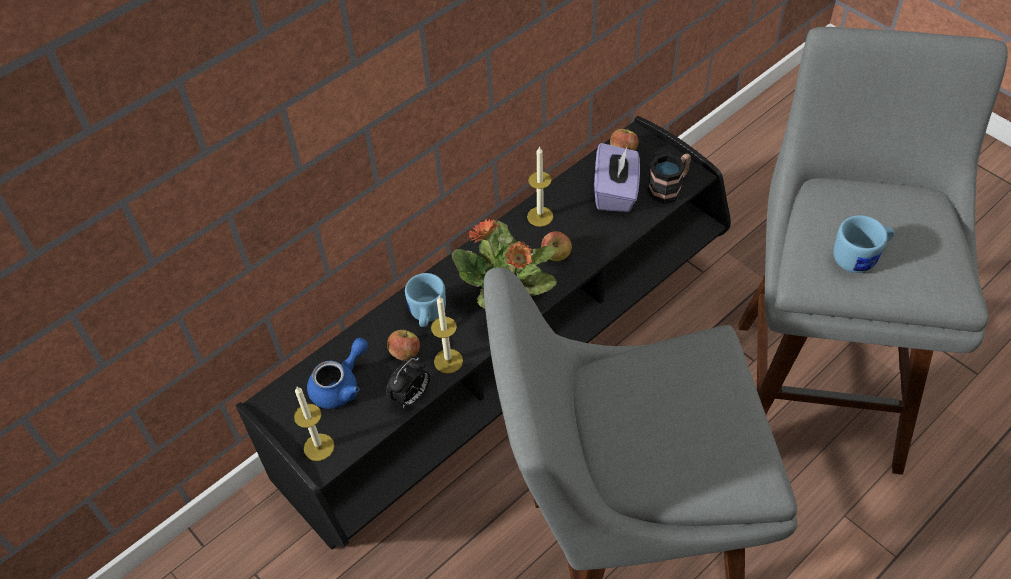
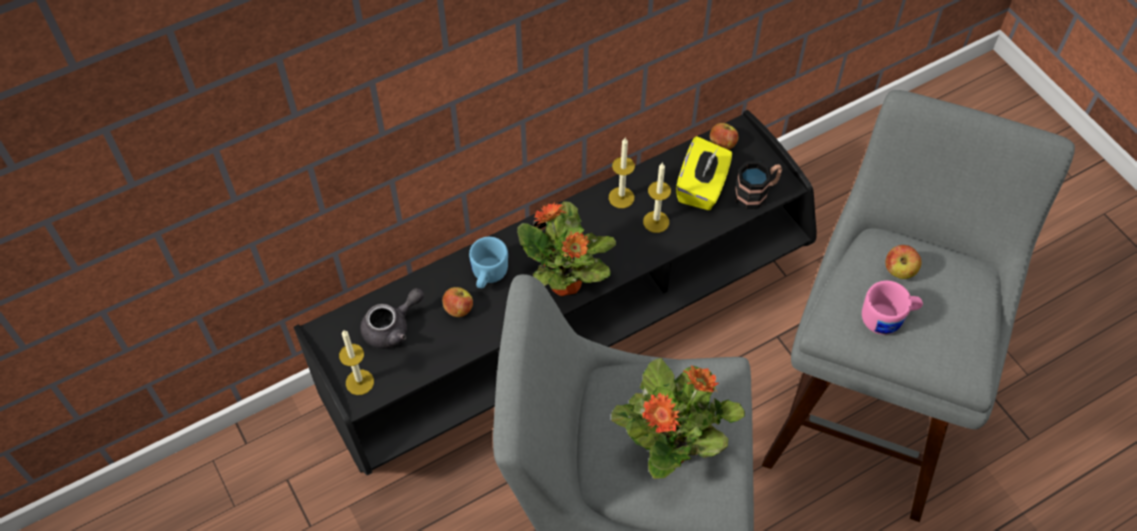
camera: 10 degrees right, 5 degrees up
(341, 385) = (392, 328): blue teapot -> grey teapot
(411, 397) = (454, 352): alarm clock -> none
(448, 361) = (496, 325): candle -> candle (656, 222)
(556, 255) = (625, 241): apple -> apple (899, 271)
(615, 192) = (702, 187): purple tissue box -> yellow tissue box
(685, 429) = (671, 447): none -> potted plant
(860, 258) = (888, 319): blue mug -> pink mug

